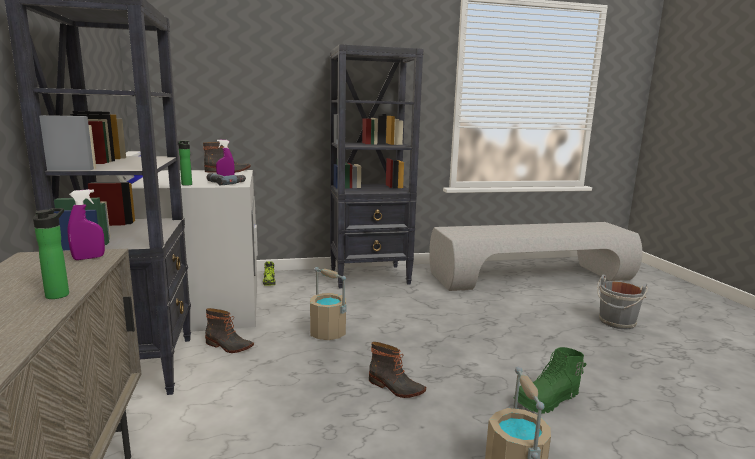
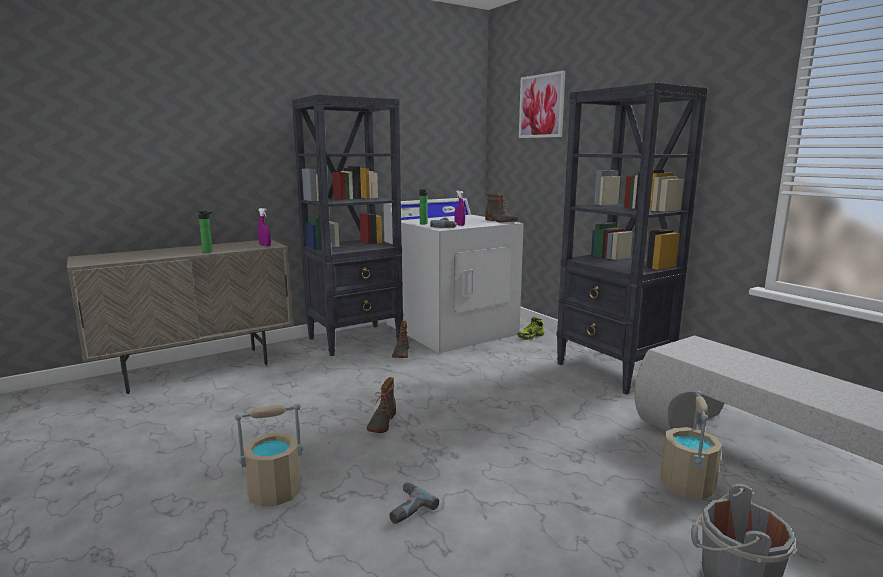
camera: 70 degrees right, 0 degrees up
(225, 48) = (541, 106): none -> picture
(328, 333) = (454, 379): beige bucket -> beige bucket (687, 485)
(547, 401) = (406, 508): green boot -> power drill

